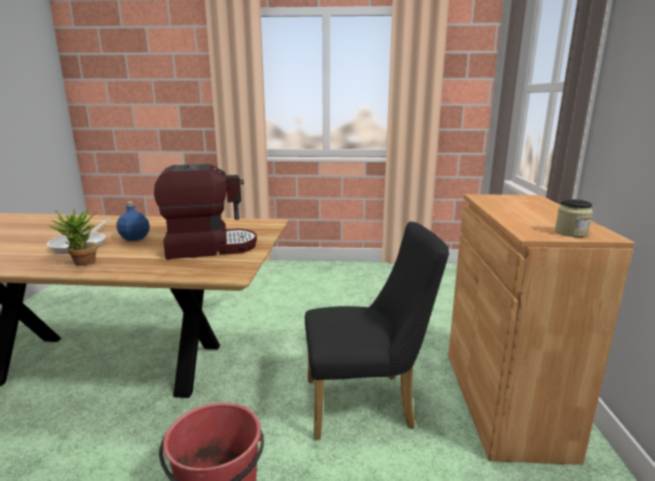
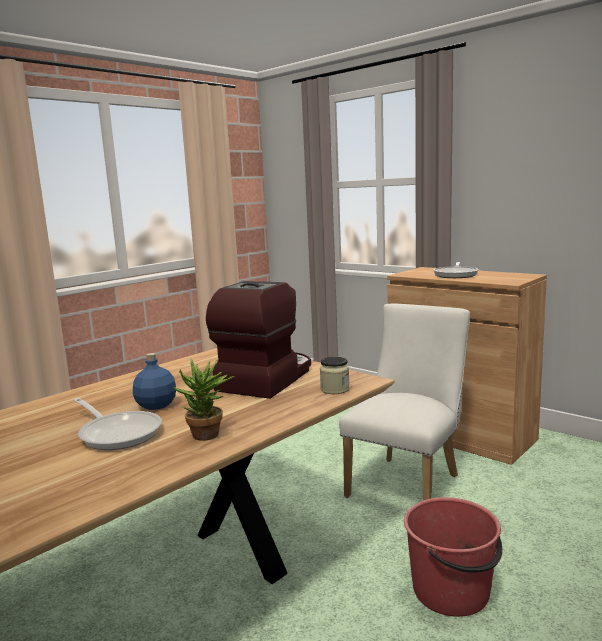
camera: 50 degrees left, 5 degrees down
(367, 404) = (408, 482): black chair -> white chair
(523, 210) = (456, 274): none -> frying pan
(571, 233) = (517, 277): jar -> jar (335, 389)

